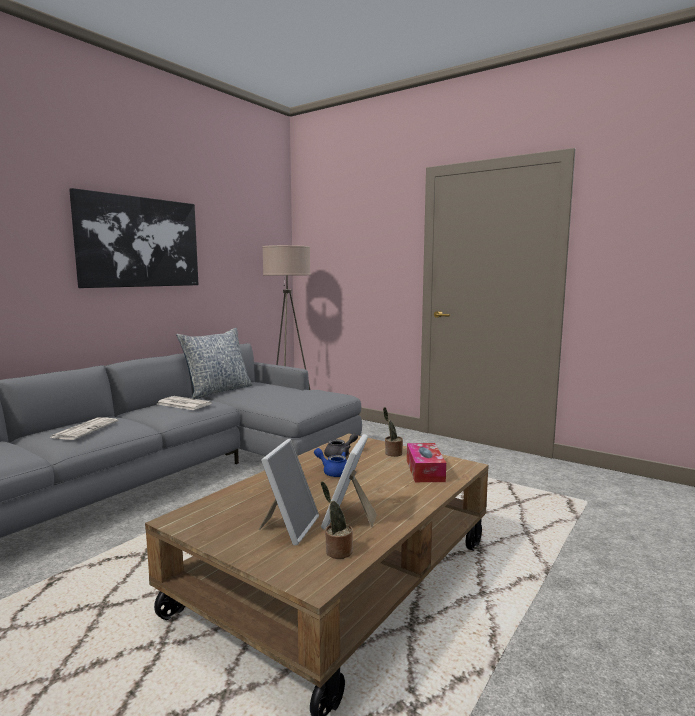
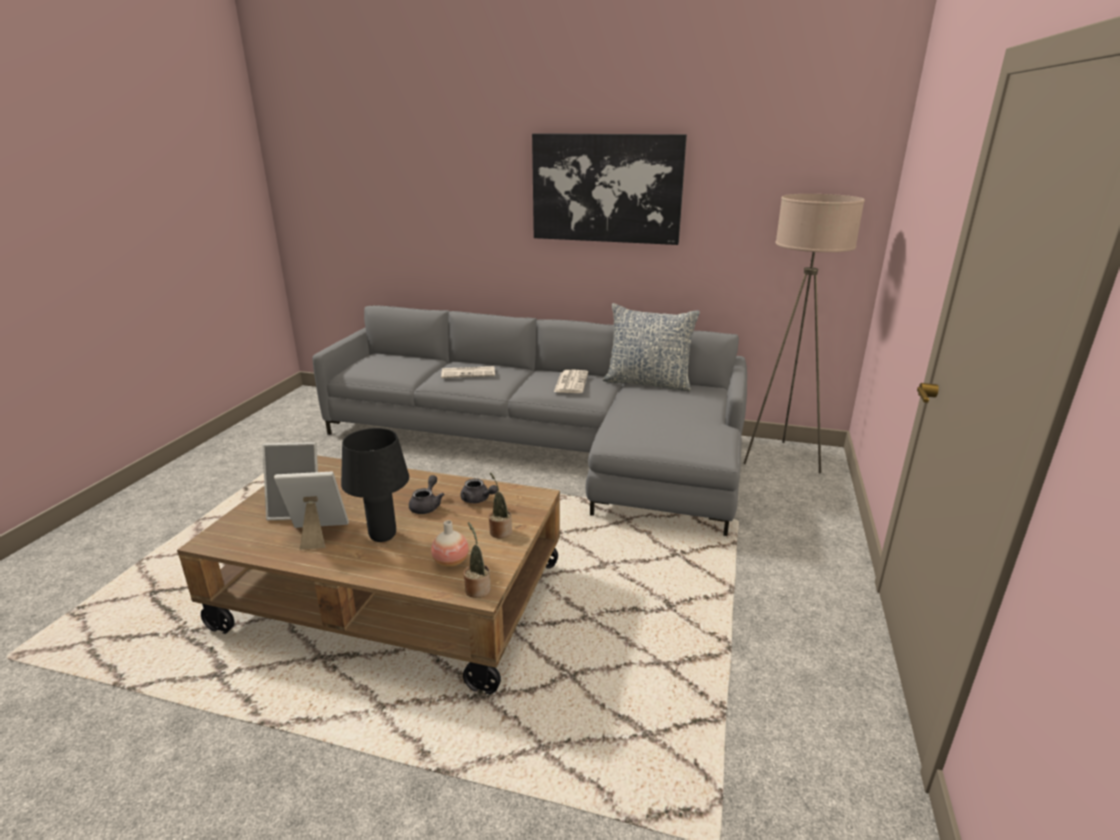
camera: 70 degrees right, 15 degrees up
(333, 472) = (427, 505): blue teapot -> grey teapot
(336, 551) = (256, 540): potted plant -> potted plant (477, 588)
(372, 490) = (384, 536): none -> black table lamp
(425, 470) = (451, 562): tissue box -> vase

